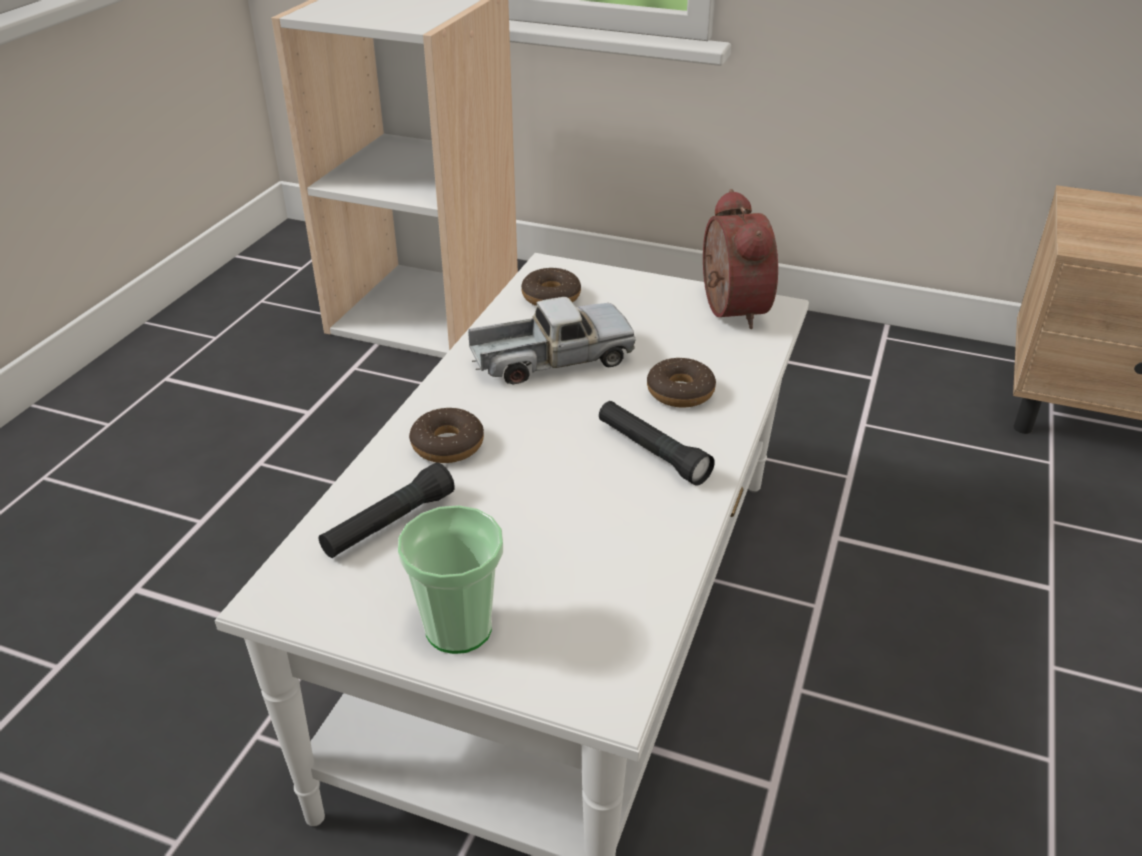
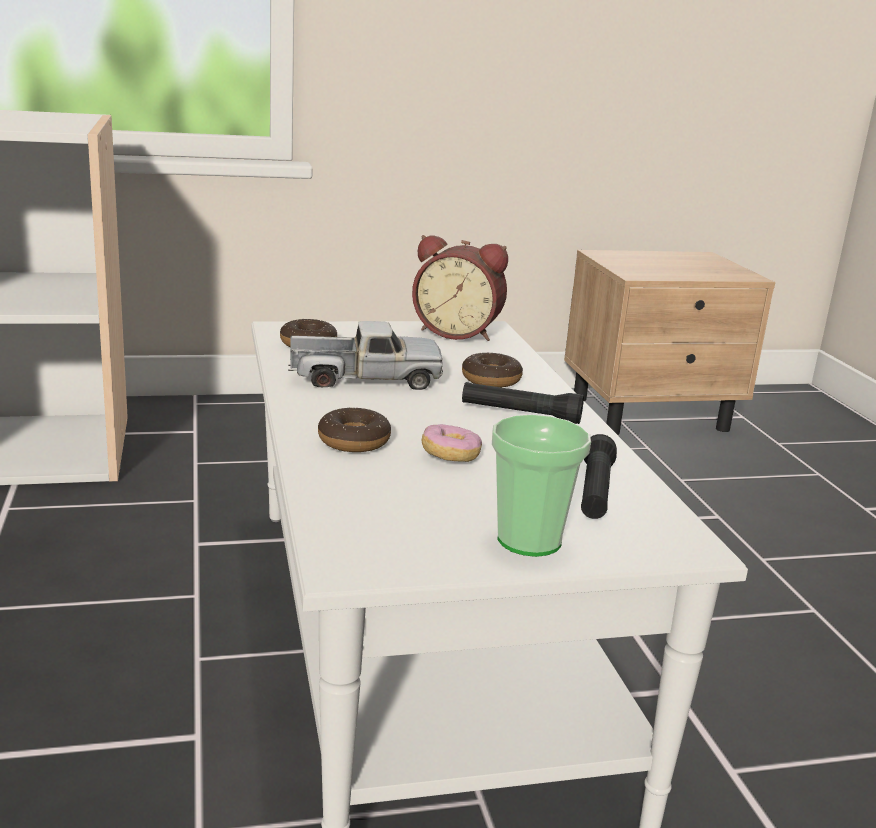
camera: 35 degrees left, 15 degrees down
(389, 524) = (376, 496): black flashlight -> black flashlight (595, 491)
(513, 491) = (450, 456): none -> donut
(551, 359) = (364, 378): toy truck -> toy truck turned 45 degrees clockwise
(727, 309) = (458, 332): alarm clock -> alarm clock turned 150 degrees clockwise

